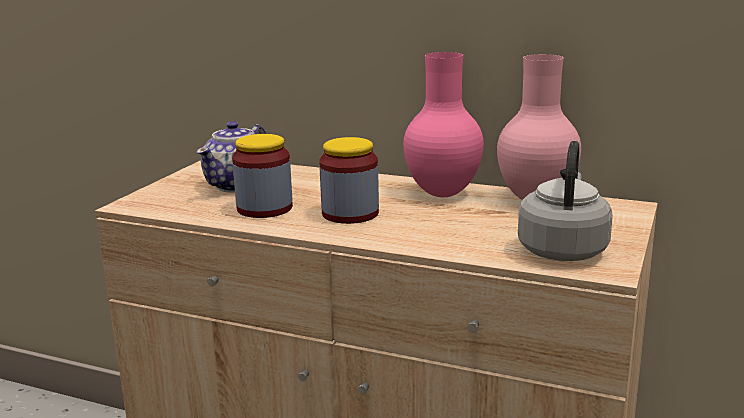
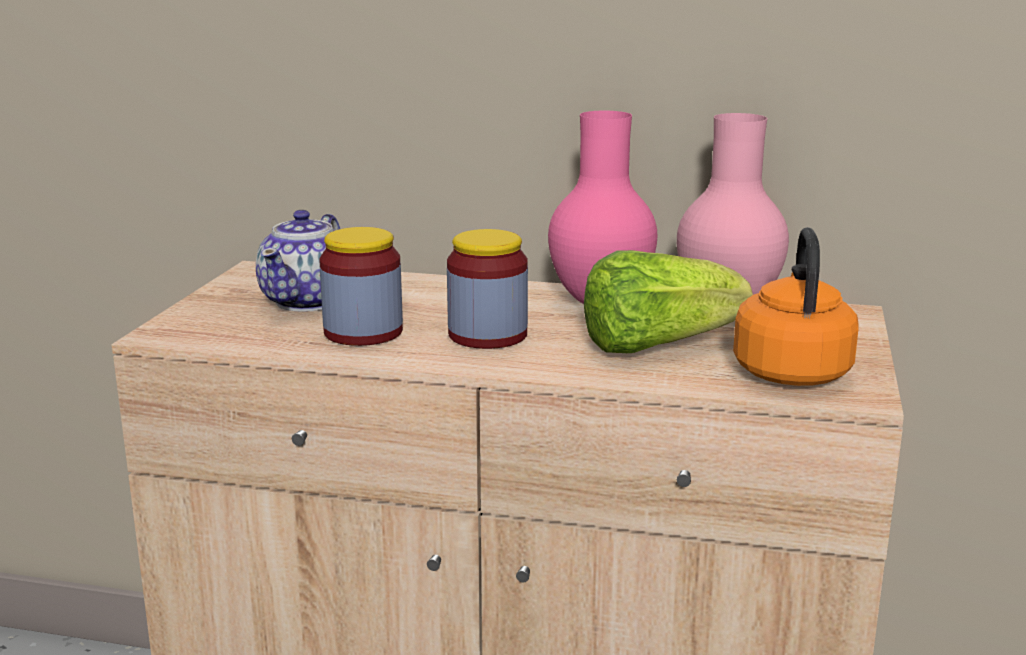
camera: 10 degrees left, 0 degrees up
(469, 226) = (656, 345): none -> lettuce
(563, 249) = (791, 371): grey kettle -> orange kettle

